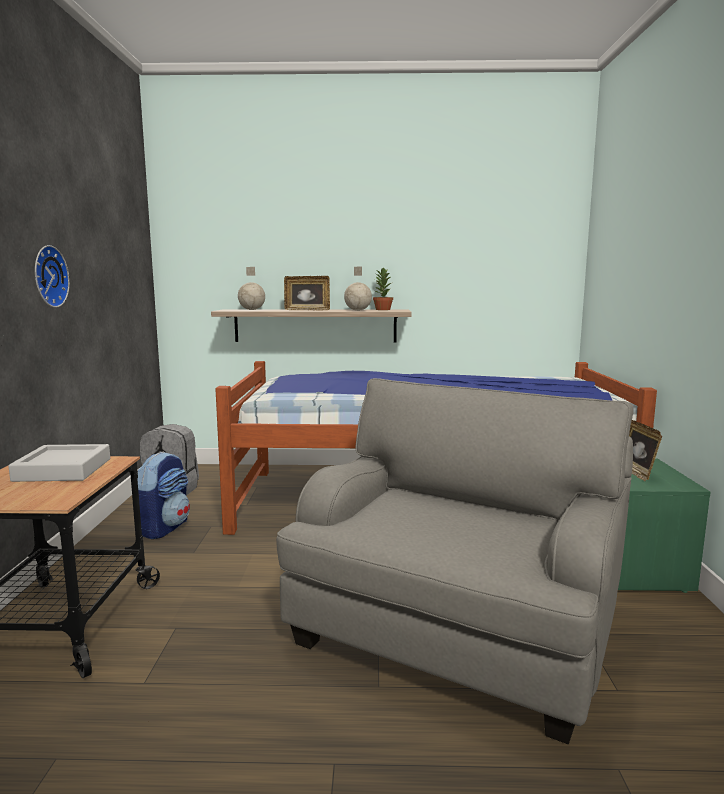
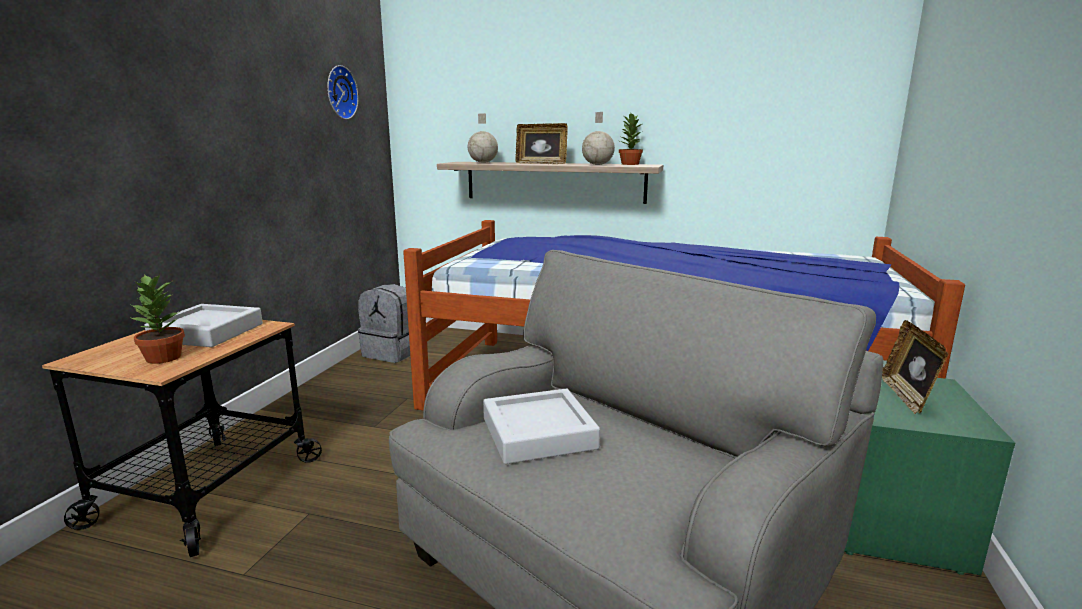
camera: 15 degrees right, 5 degrees up
(45, 492) = (163, 358): none -> potted plant
(47, 276) = (231, 123): wall clock -> wall clock (339, 92)
(164, 528) = (361, 394): backpack -> none
(403, 519) = (538, 433): none -> grey tray

